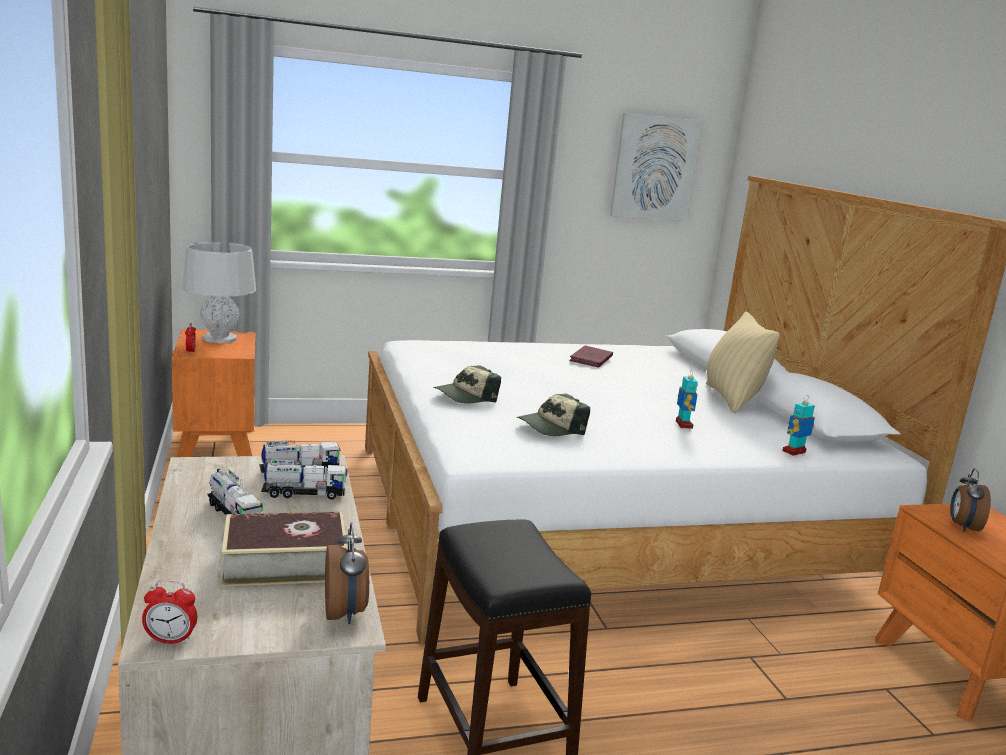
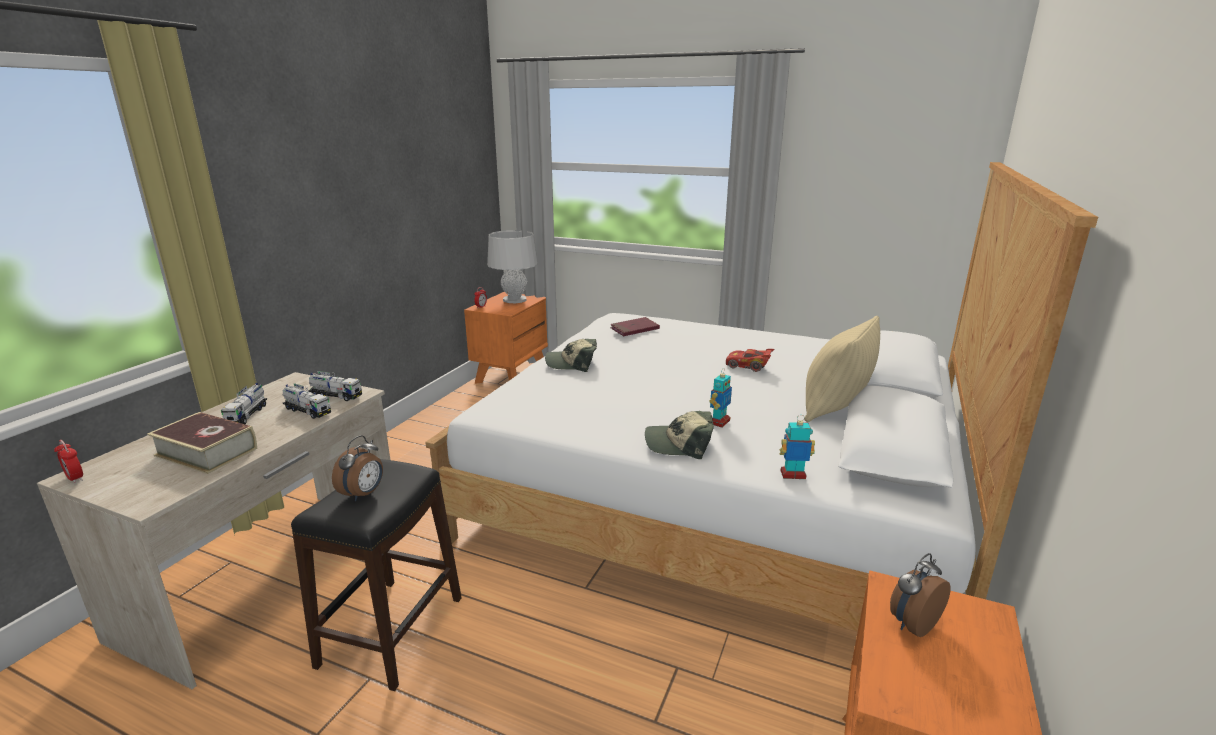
camera: 40 degrees right, 5 degrees up
(345, 613) = (165, 493): alarm clock -> alarm clock (363, 494)
(551, 427) = (587, 400): cap -> cap (679, 444)
(591, 359) = (750, 347): red book -> red book (634, 329)
(620, 376) = (748, 366): none -> red toy car
(654, 168) = (900, 159): picture -> none

